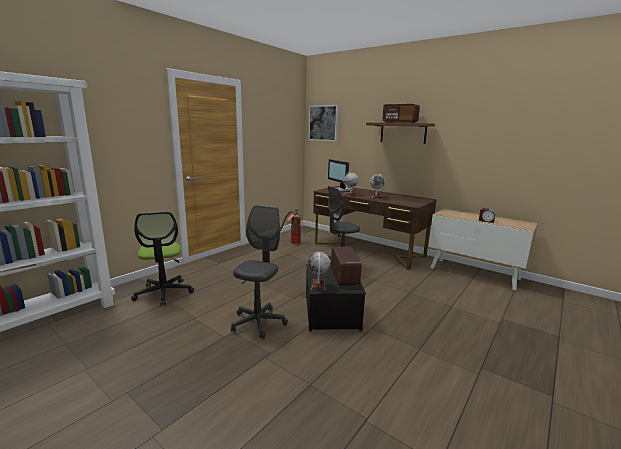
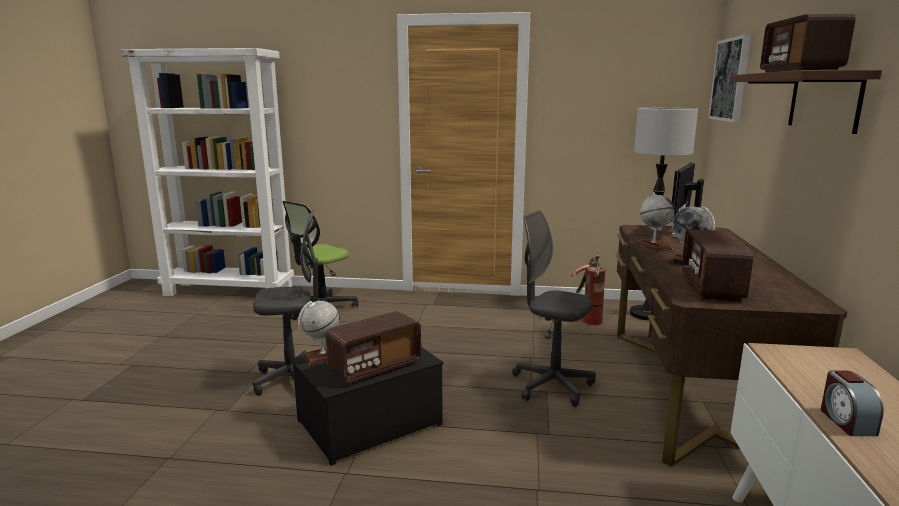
camera: 60 degrees right, 0 degrees up
(303, 233) = (647, 314): none -> floor lamp
(403, 201) = (711, 287): none -> radio

